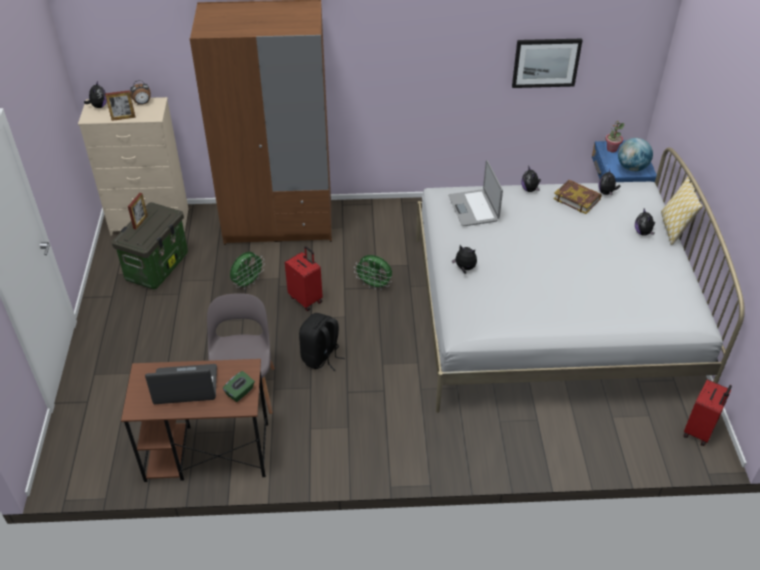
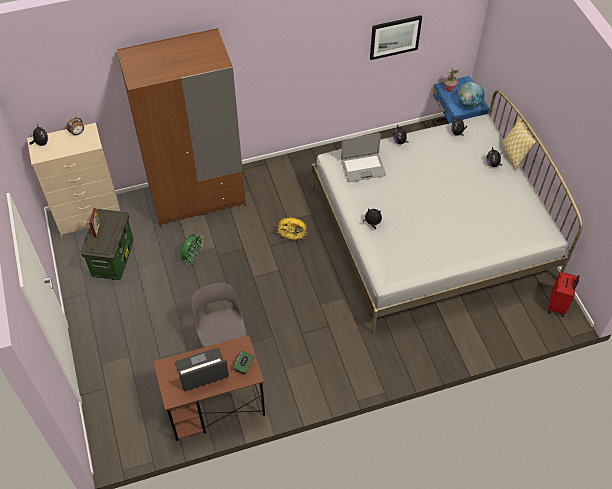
camera: 15 degrees left, 10 degrees up
(123, 118) = (68, 151): picture frame -> none
(306, 299) = (243, 261): red suitcase -> none
(321, 357) = (272, 309): black backpack -> none
(374, 285) = (292, 237): green fan -> yellow fan
(474, 208) = (363, 168): laptop -> laptop turned 75 degrees counterclockwise
(577, 199) = (437, 143): book -> none

